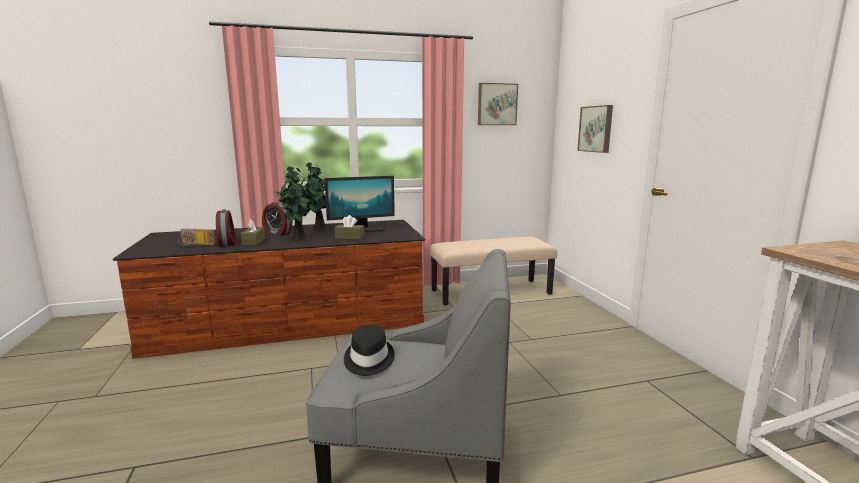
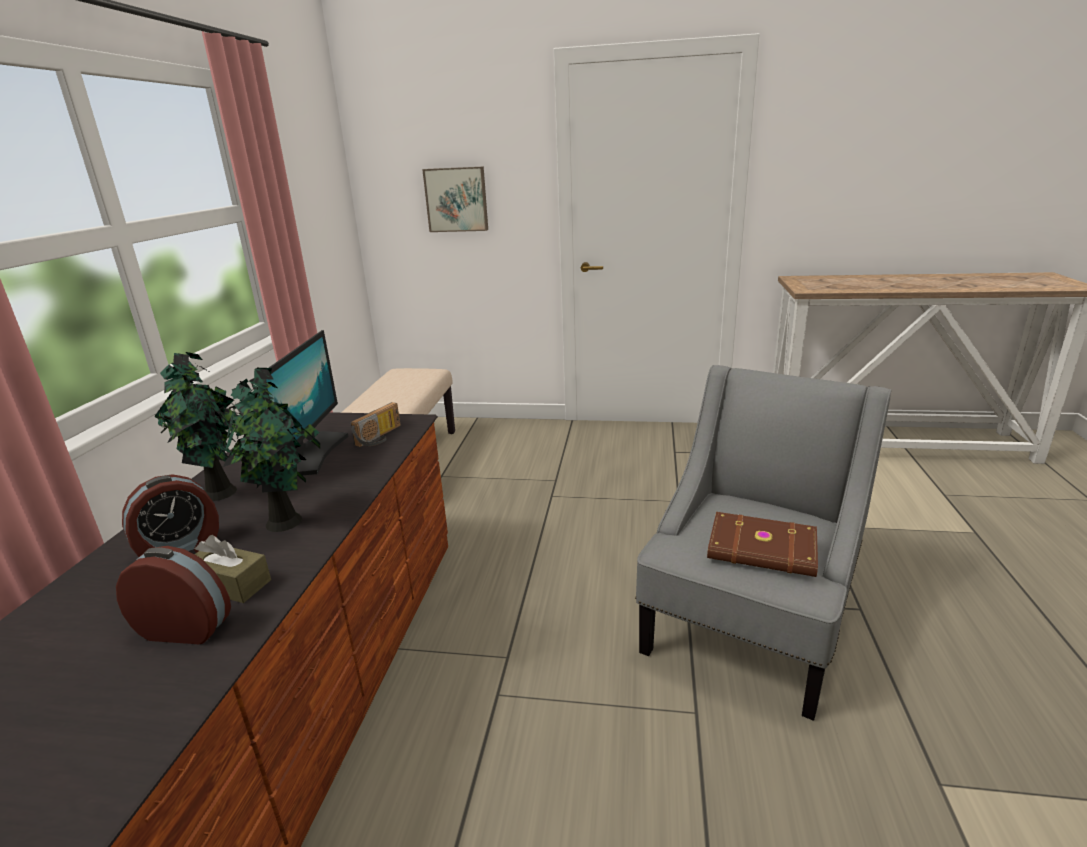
camera: 65 degrees left, 10 degrees up
(195, 244) = (122, 694): radio -> radio (381, 437)
(349, 237) = (351, 469): brown tissue box -> none
(368, 360) = (762, 549): black hat -> brown book
(496, 104) = (299, 170): picture -> none

